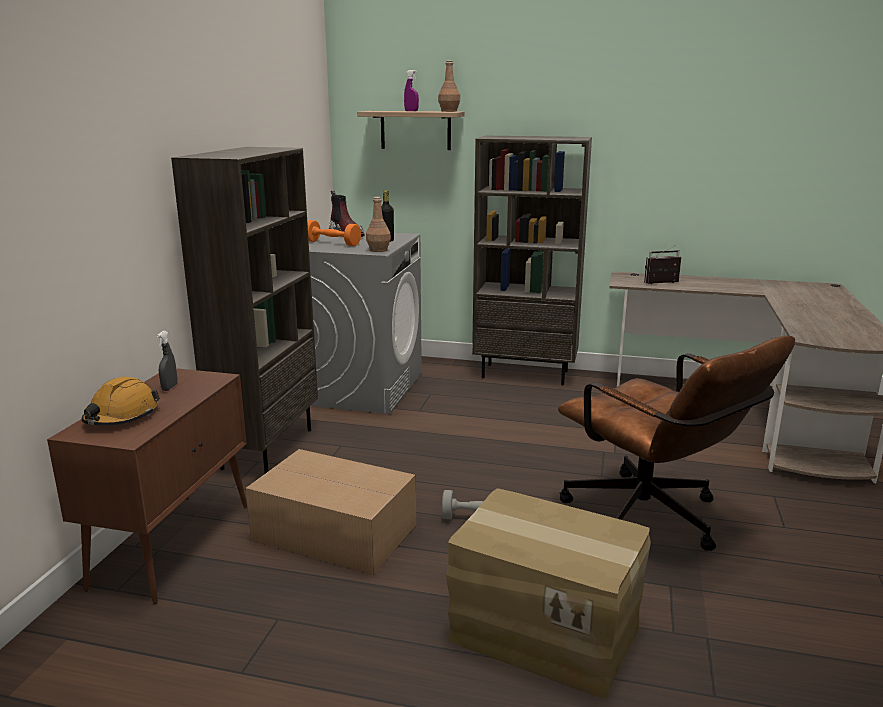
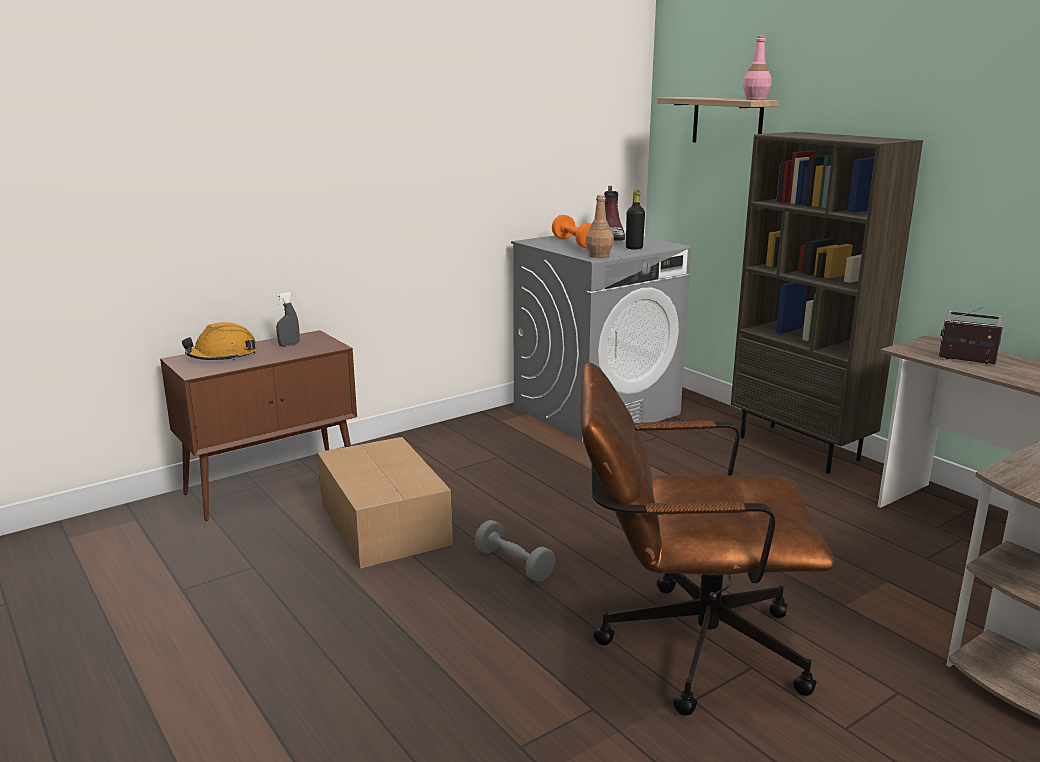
camera: 40 degrees right, 0 degrees up
(267, 448) = (439, 438): brown bookcase -> none
(411, 111) = (715, 98): purple spray bottle -> none
(448, 111) = (755, 99): brown bottle -> pink bottle
(545, 630) = (414, 679): cardboard box -> none
(653, 522) = (684, 646): brown office chair -> brown office chair turned 90 degrees clockwise

